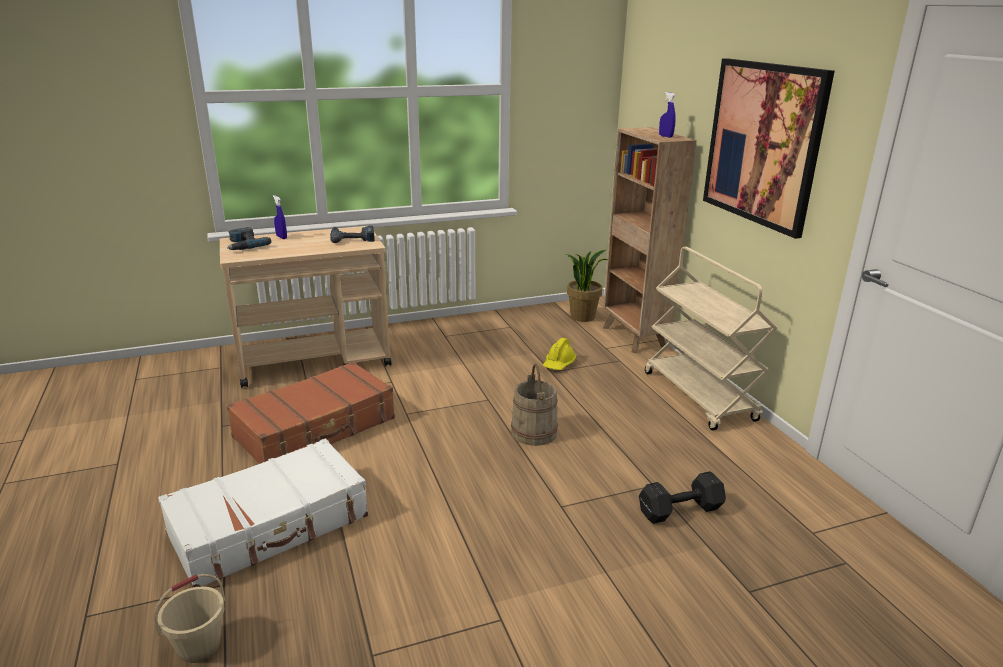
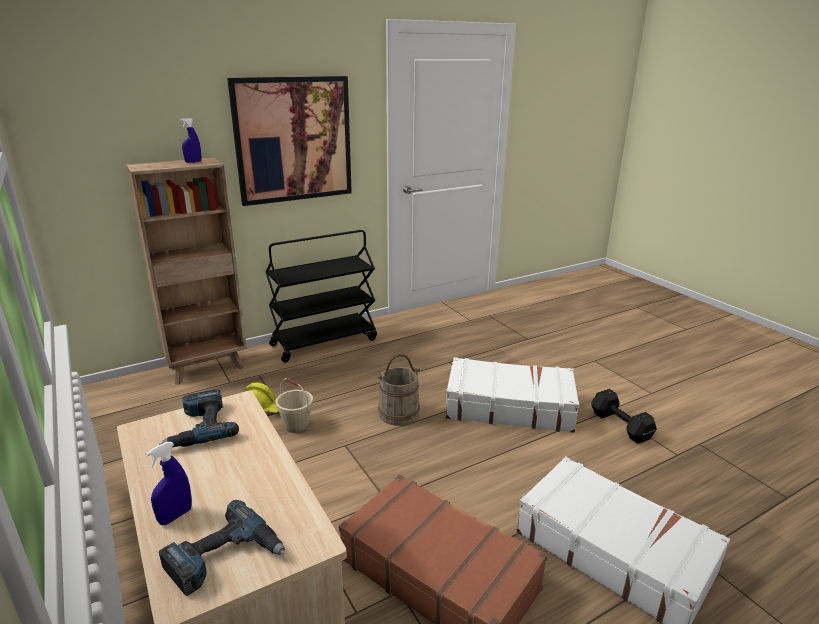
camera: 100 degrees left, 0 degrees up
(199, 647) = (752, 543): beige bucket -> beige bucket (297, 425)
(532, 516) = (509, 406): none -> white suitcase
(582, 316) = (141, 397): potted plant -> none
(678, 510) = (472, 354): black dumbbell -> black dumbbell (621, 427)
(700, 396) = (324, 342): beige cart -> black cart

